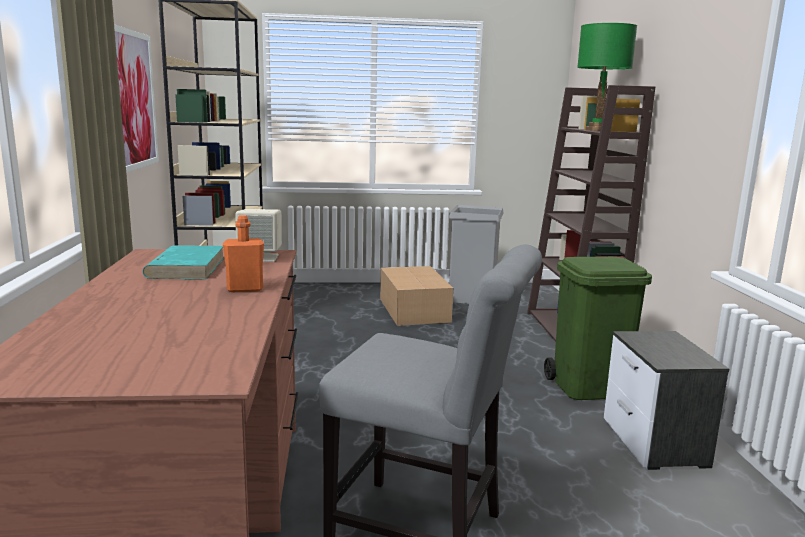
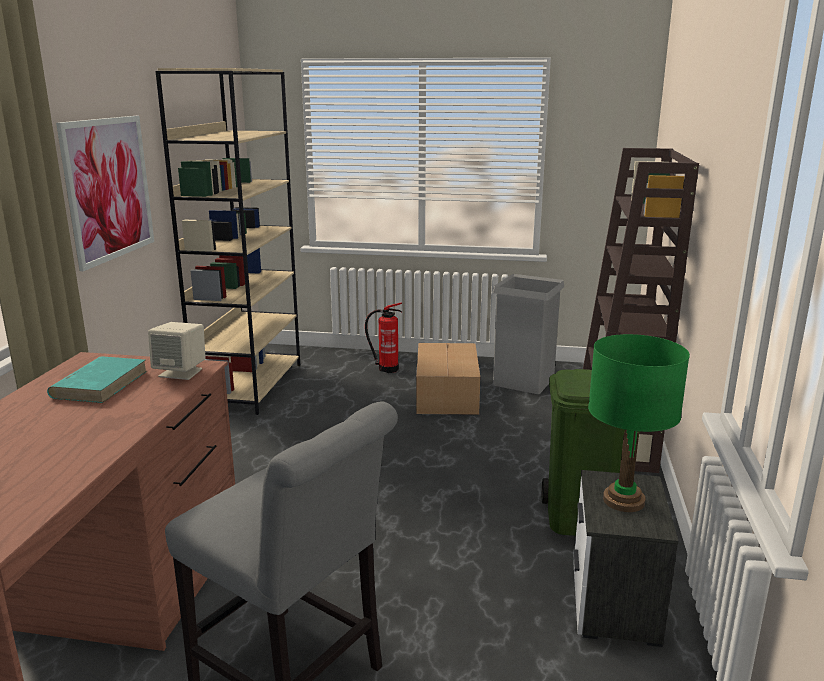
camera: 15 degrees right, 5 degrees up
(245, 289) = (123, 421): orange bottle -> none
(347, 295) = (386, 369): none -> fire extinguisher
(597, 130) = (643, 208): green table lamp -> green table lamp (623, 501)

